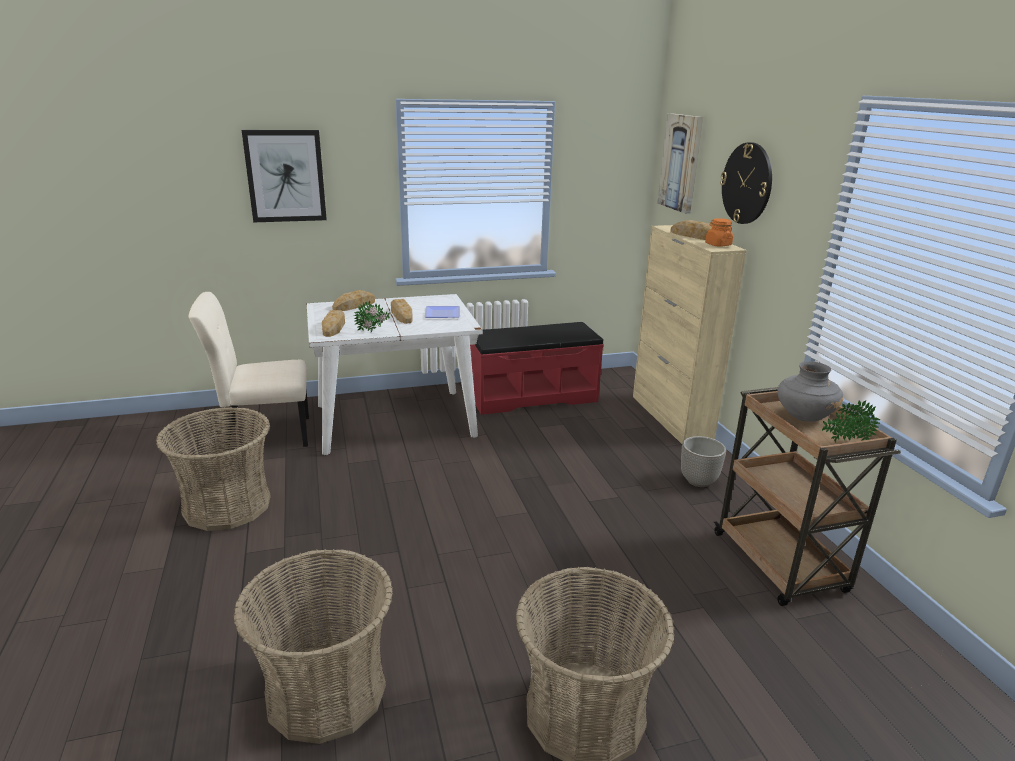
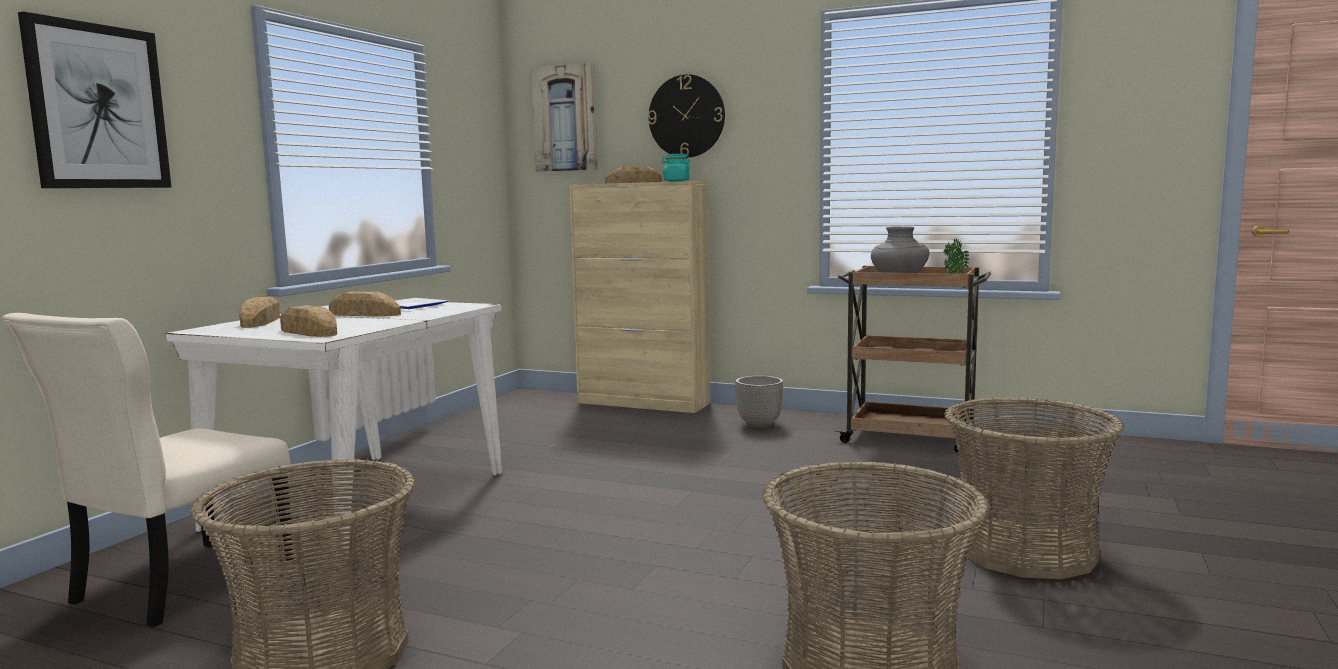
camera: 50 degrees left, 15 degrees down
(374, 331) = (378, 324): potted plant -> none
(532, 396) = (478, 432): red bench -> none
(718, 245) = (676, 181): orange jar -> turquoise jar

